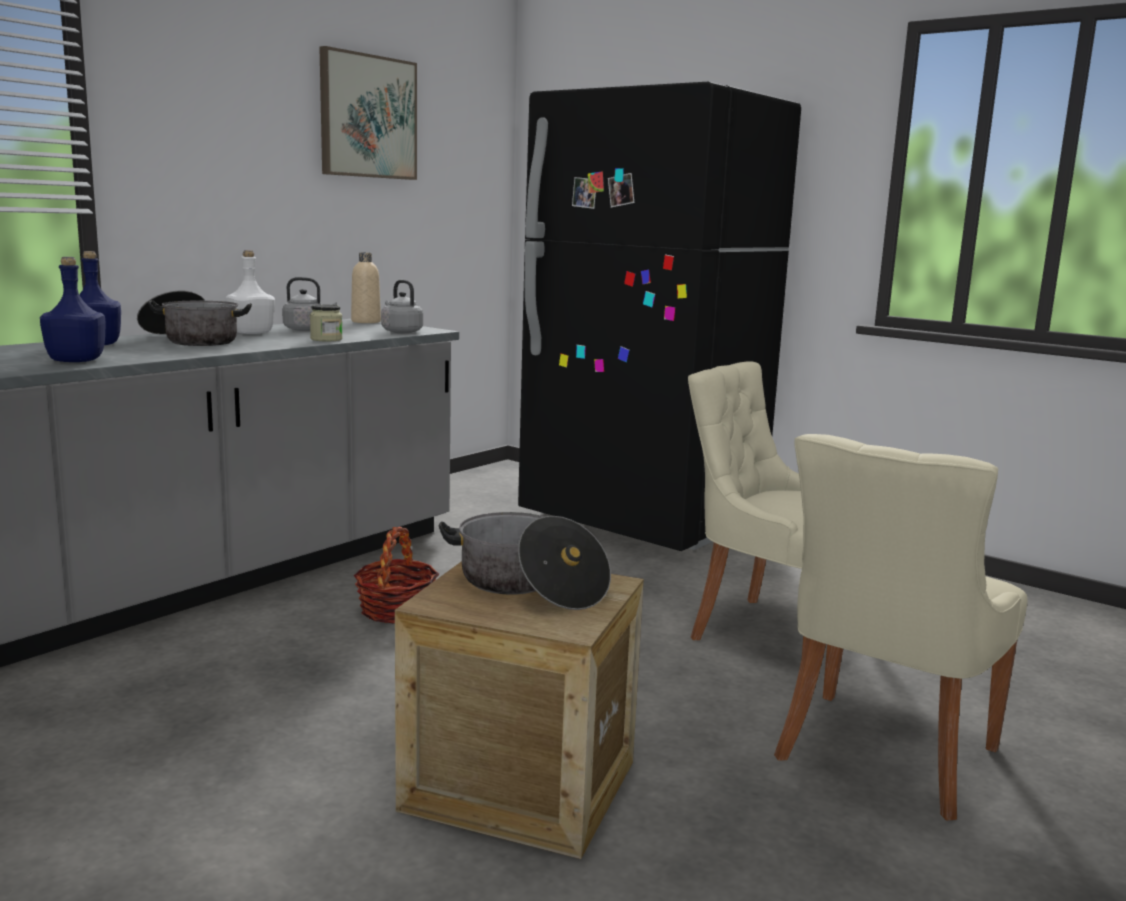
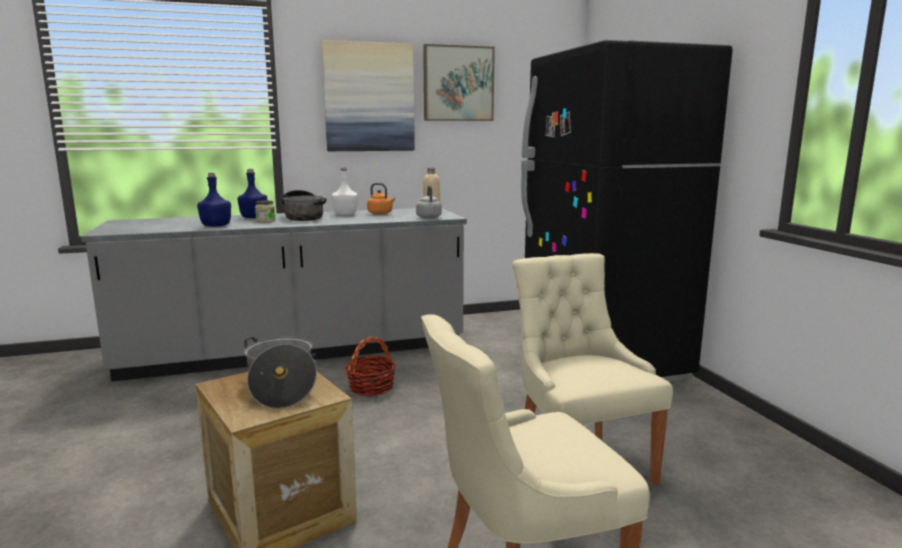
camera: 35 degrees right, 0 degrees up
(241, 129) = (369, 97): none -> picture
(307, 330) = (381, 213): grey kettle -> orange kettle
(326, 339) = (370, 220): jar -> jar (265, 221)

